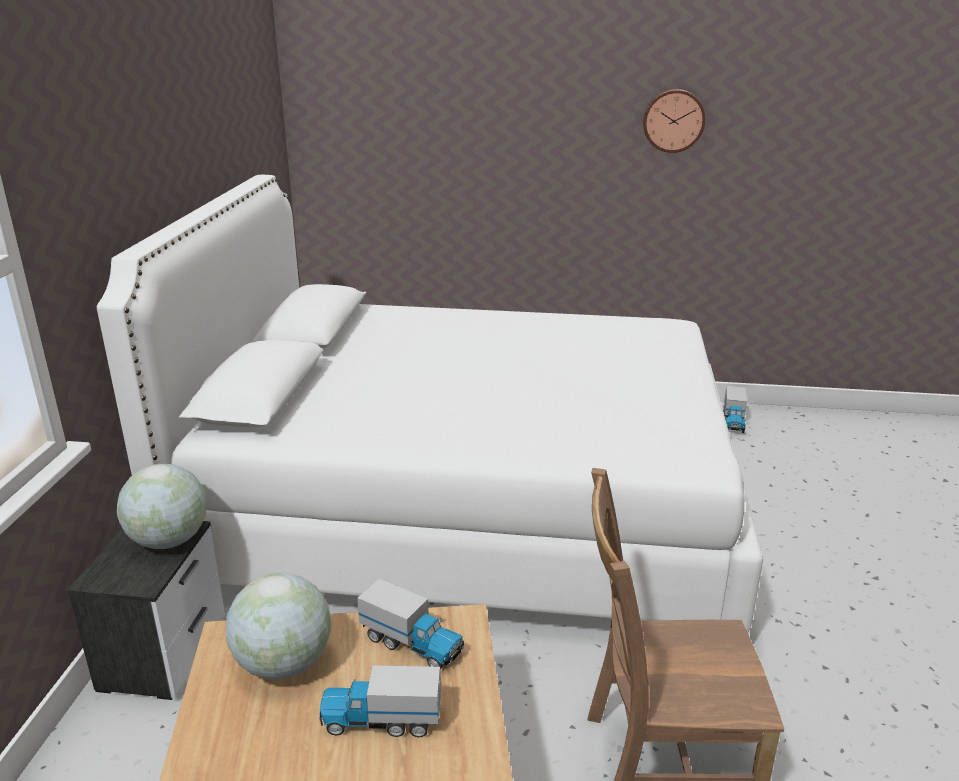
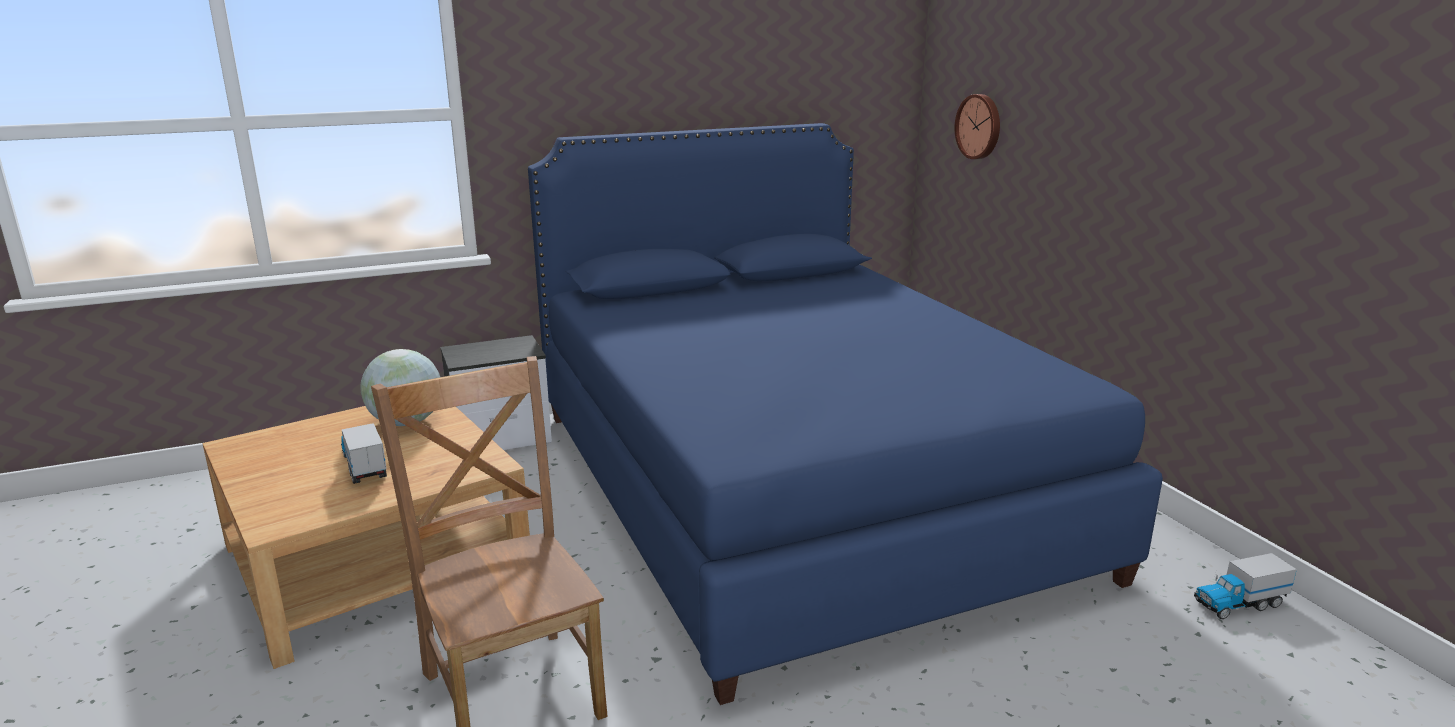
camera: 60 degrees right, 5 degrees down
(169, 540) = (512, 352): globe -> none
(412, 644) = (453, 455): toy truck -> none
(469, 509) = (793, 488): white bed -> blue bed
(673, 120) = (1264, 118): wall clock -> wall clock (979, 126)

